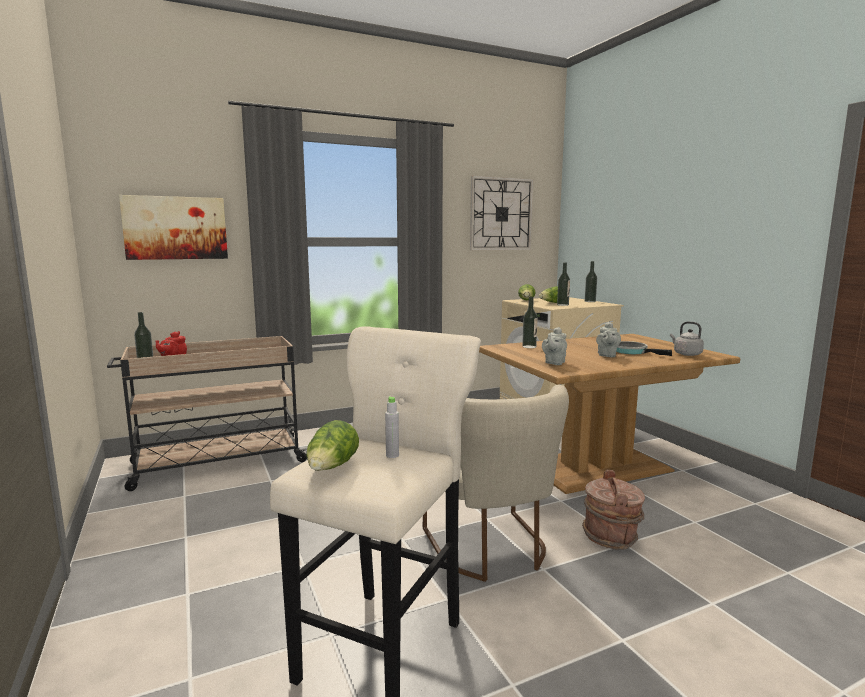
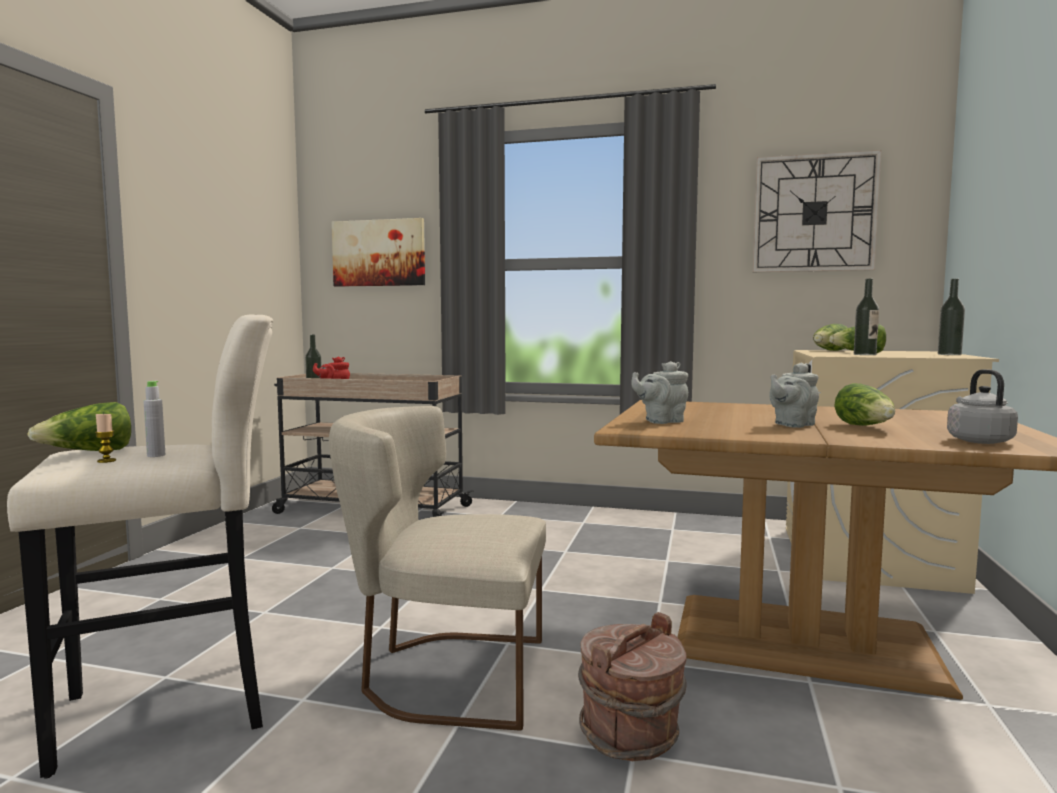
camera: 40 degrees right, 5 degrees down
(384, 469) = (106, 461): none -> candle
(491, 549) = (444, 675): beige chair -> beige chair turned 75 degrees clockwise
(529, 346) = (707, 406): bottle -> none
(632, 352) = (866, 427): frying pan -> lettuce

